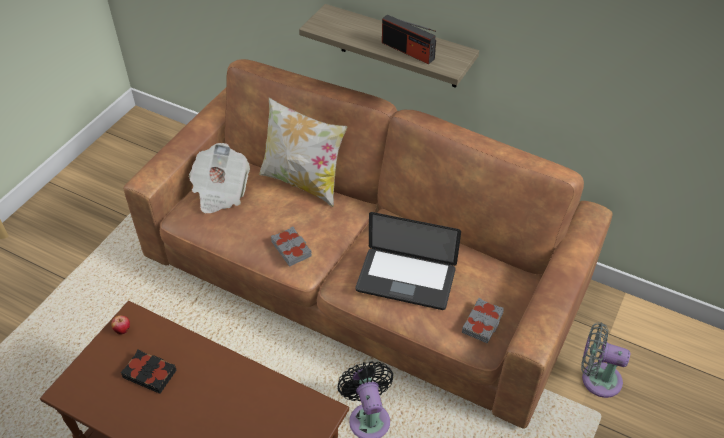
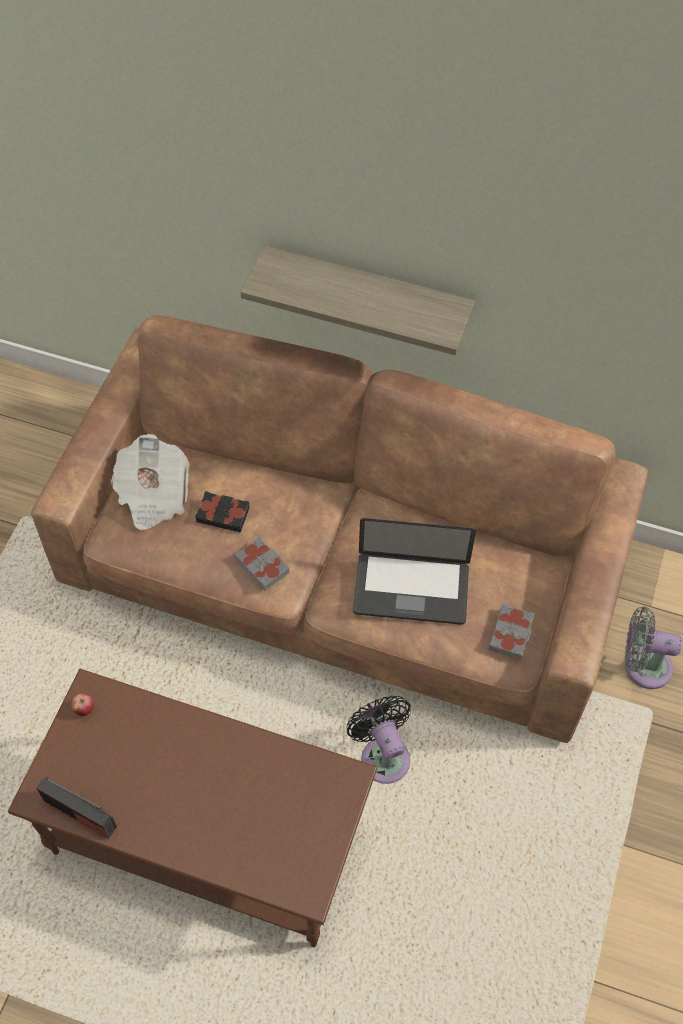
camera: 10 degrees left, 10 degrees up
(150, 373) = (133, 760): black book -> black book (223, 514)
(303, 182) = (254, 465): pillow -> none
(408, 51) = (386, 312): radio -> radio (80, 814)

